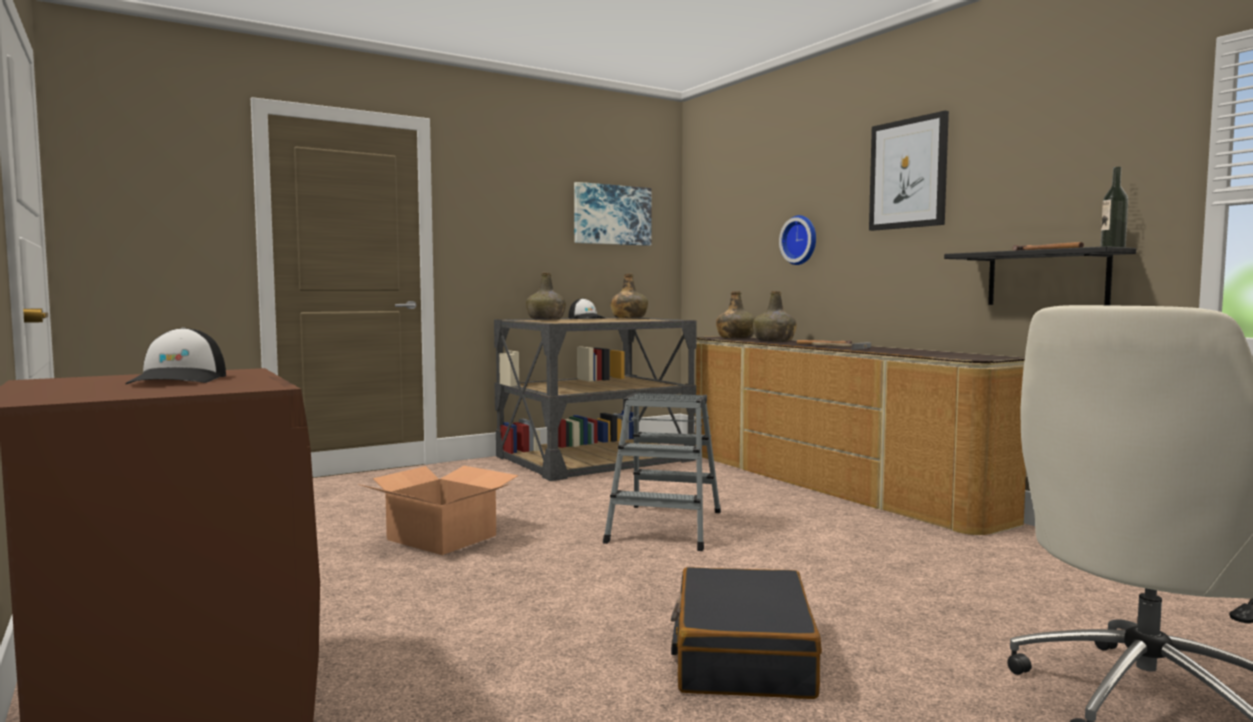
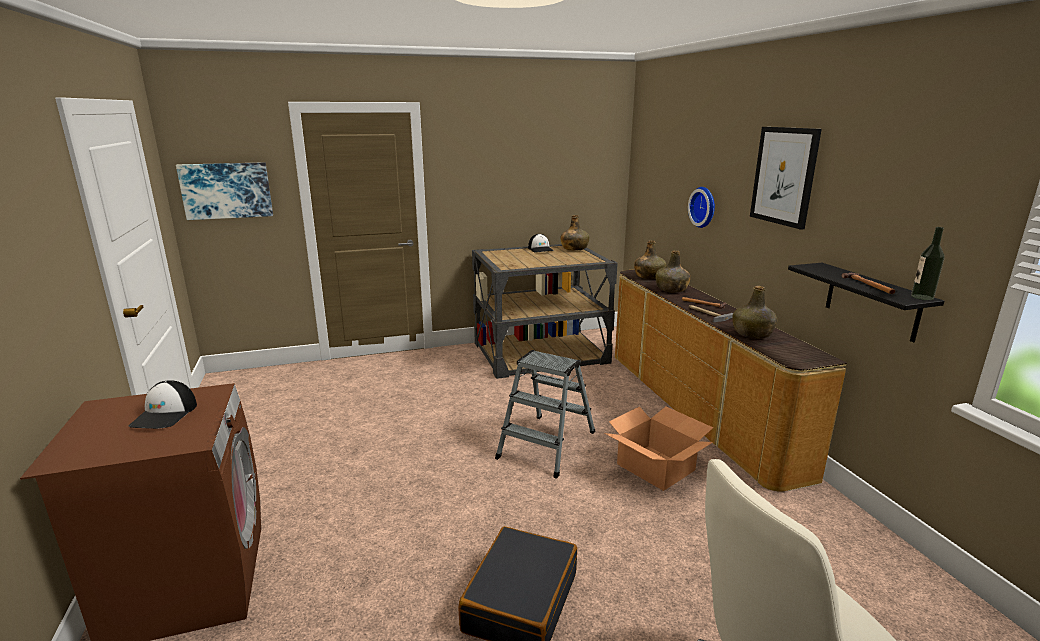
camera: 15 degrees right, 15 degrees up
(442, 537) = (398, 436): cardboard box -> cardboard box (656, 467)
(546, 319) = (508, 252): green bottle -> green bottle (752, 334)
(612, 215) = (568, 164): picture -> picture (226, 190)

